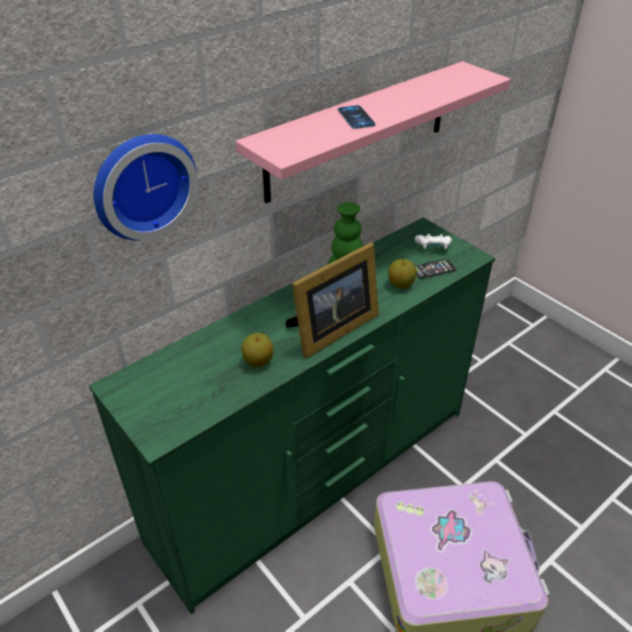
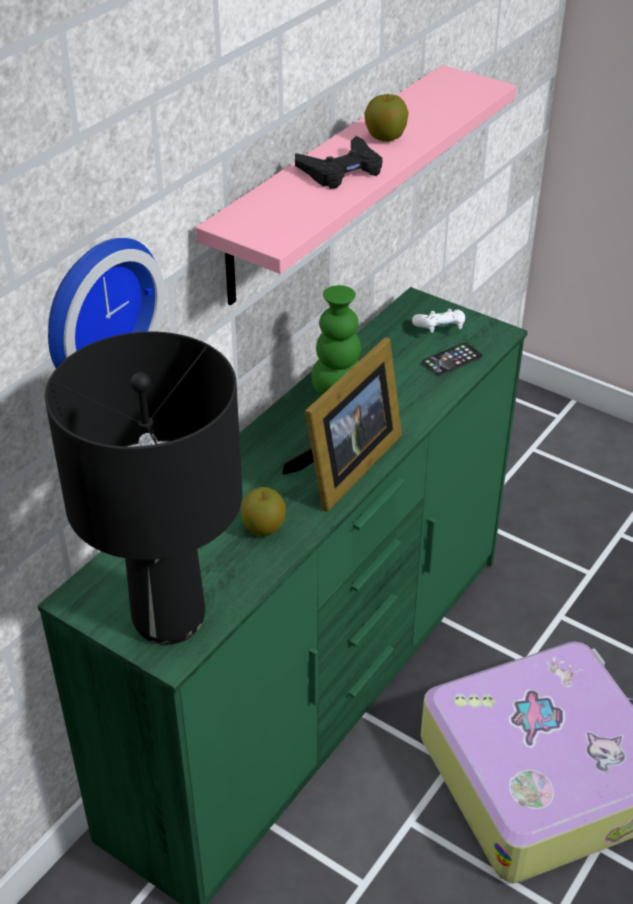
camera: 15 degrees left, 0 degrees up
(168, 413) = (170, 619): none -> black table lamp
(356, 117) = (341, 171): phone -> black game controller
(400, 284) = (415, 389): apple -> apple (385, 137)

